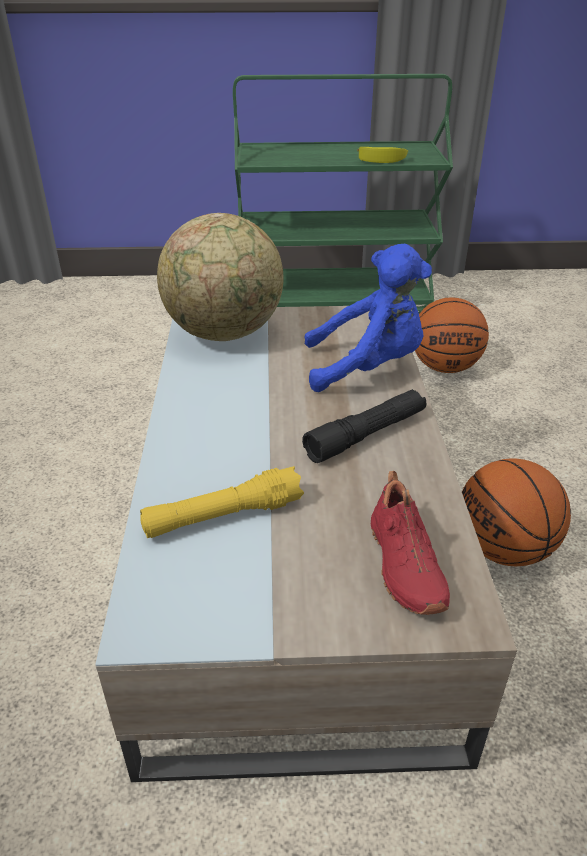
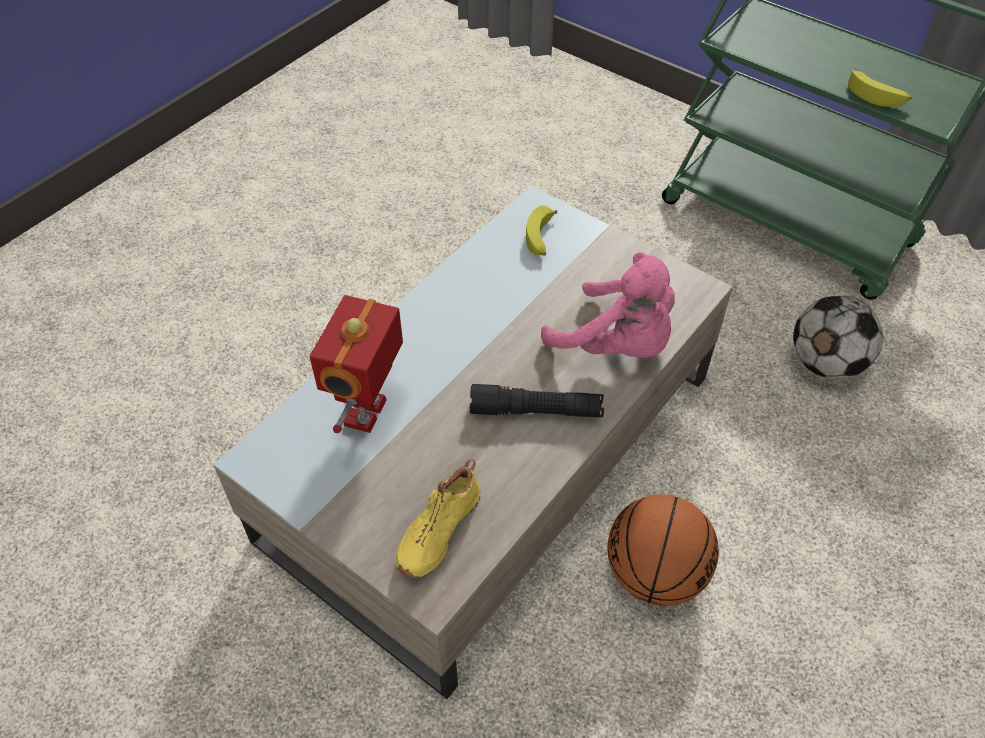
camera: 40 degrees right, 15 degrees up
(223, 516) = (368, 413): yellow flashlight -> toy robot
(225, 333) = (541, 238): globe -> banana
(368, 367) = (616, 345): blue plush toy -> pink plush toy
(402, 565) = (437, 529): red shoe -> yellow shoe
(444, 367) = (825, 363): basketball -> football

